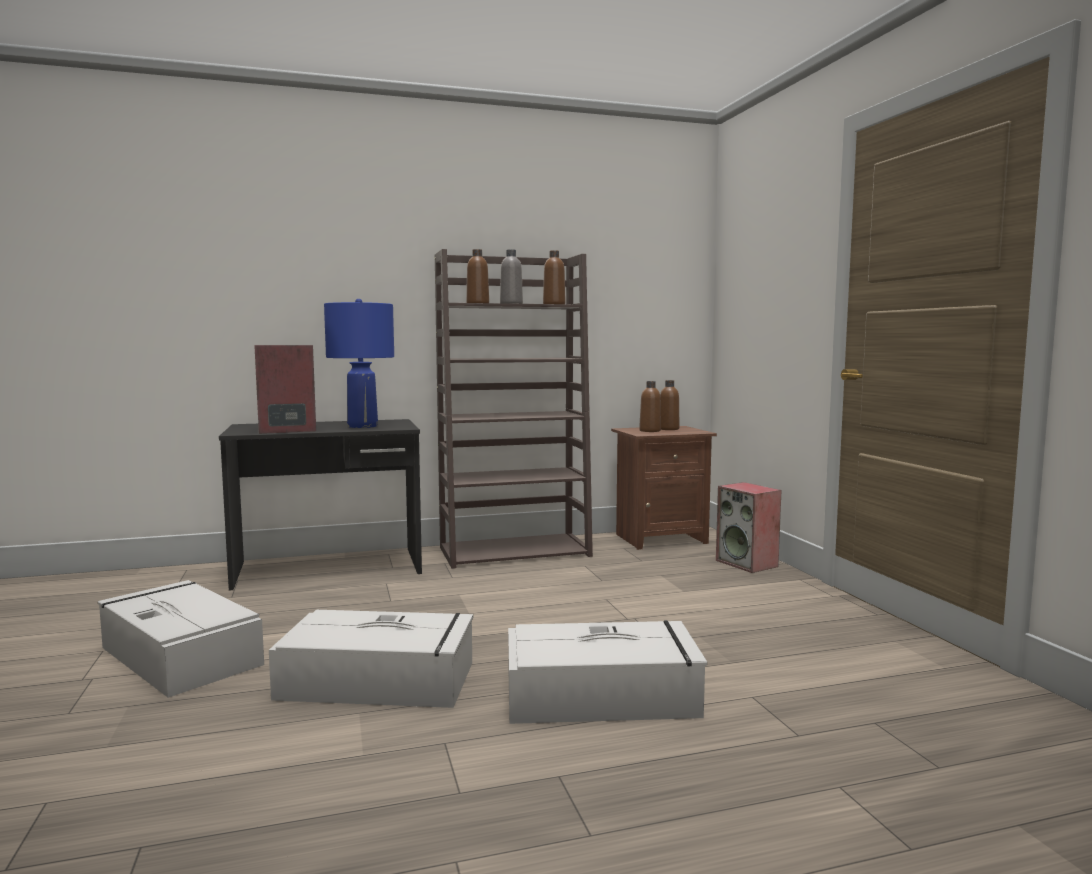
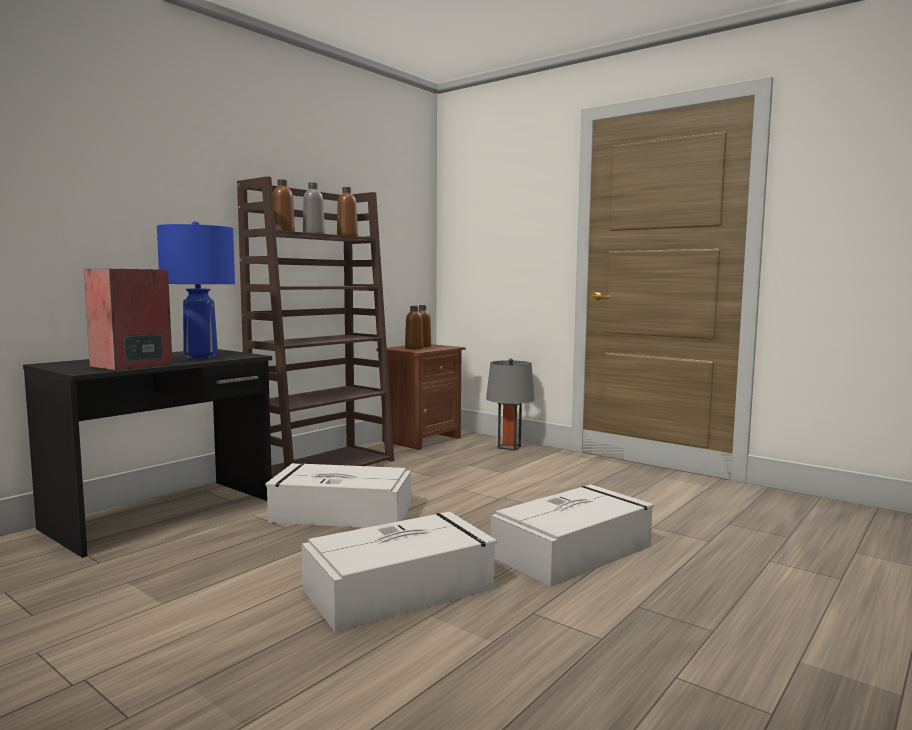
camera: 35 degrees left, 0 degrees up
(179, 655) = (152, 627): grey storage box -> grey storage box (340, 512)
(747, 563) = (509, 447): speaker -> grey table lamp

